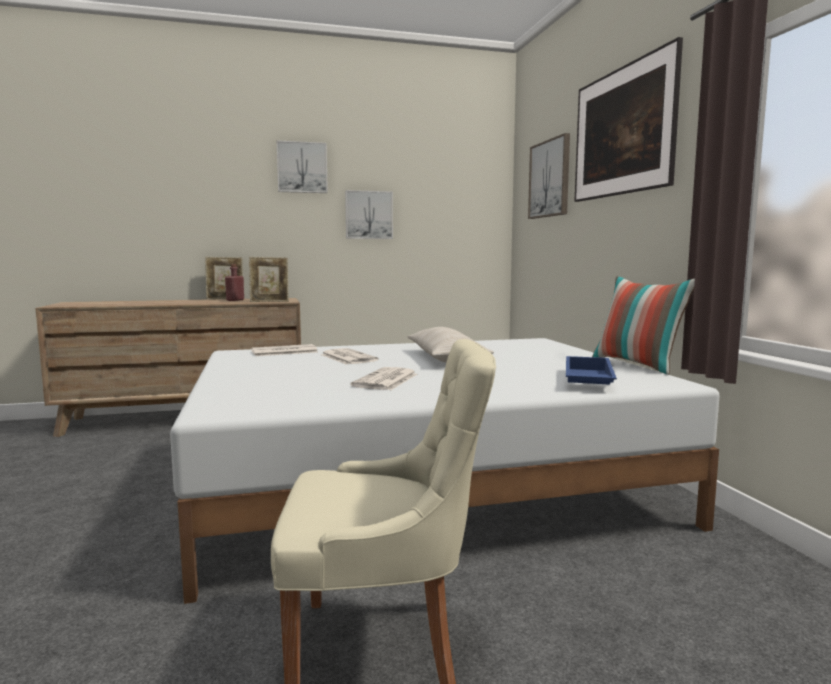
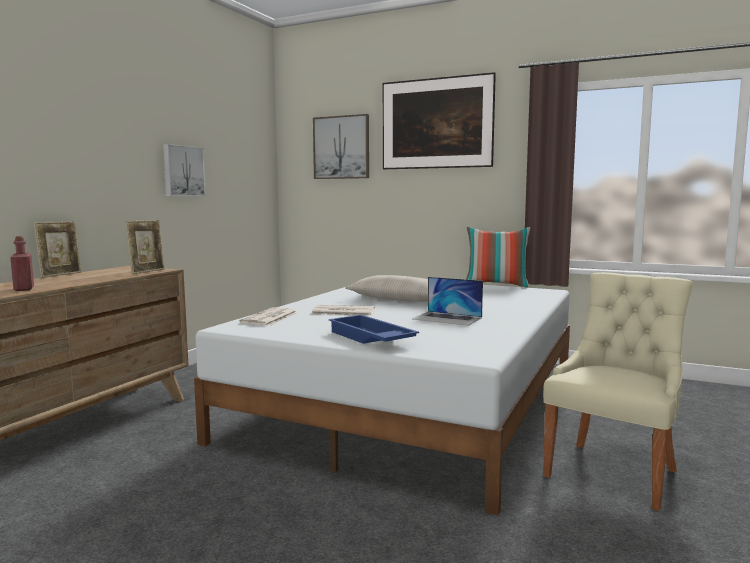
camera: 50 degrees left, 0 degrees up
(235, 300) = (88, 275): red bottle -> red bottle (24, 289)
(302, 167) = (123, 115): picture -> none
(386, 380) = (447, 318): newspaper -> laptop
(586, 380) = (518, 296): blue tray -> blue tray (369, 338)

